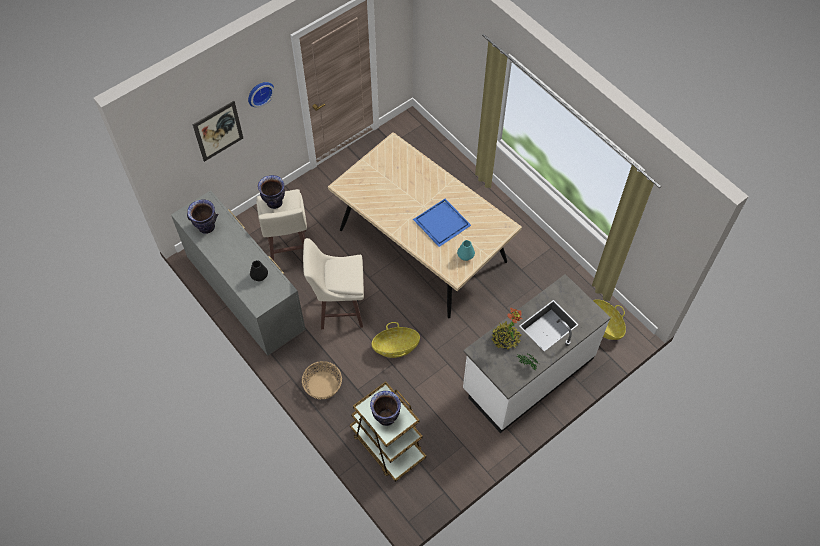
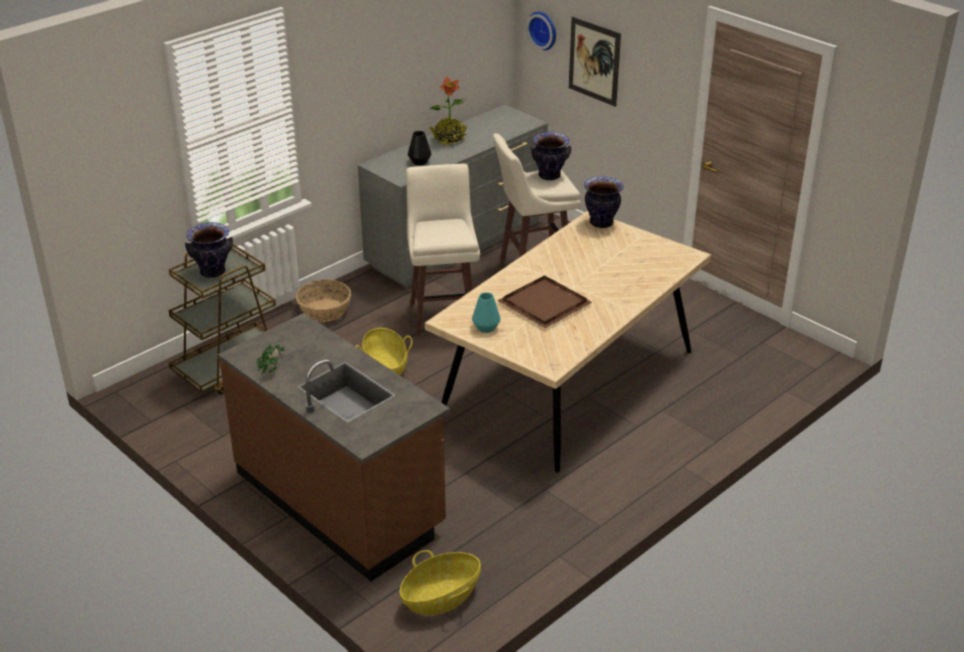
camera: 85 degrees right, 25 degrees down
(206, 227) = (489, 125): vase -> vase (601, 223)
(259, 93) = (650, 56): wall clock -> wall clock (544, 30)
(442, 222) = (546, 304): blue tray -> brown tray
(505, 339) = (320, 348): potted plant -> potted plant (449, 139)
(527, 374) = (340, 500): white counter -> brown counter

